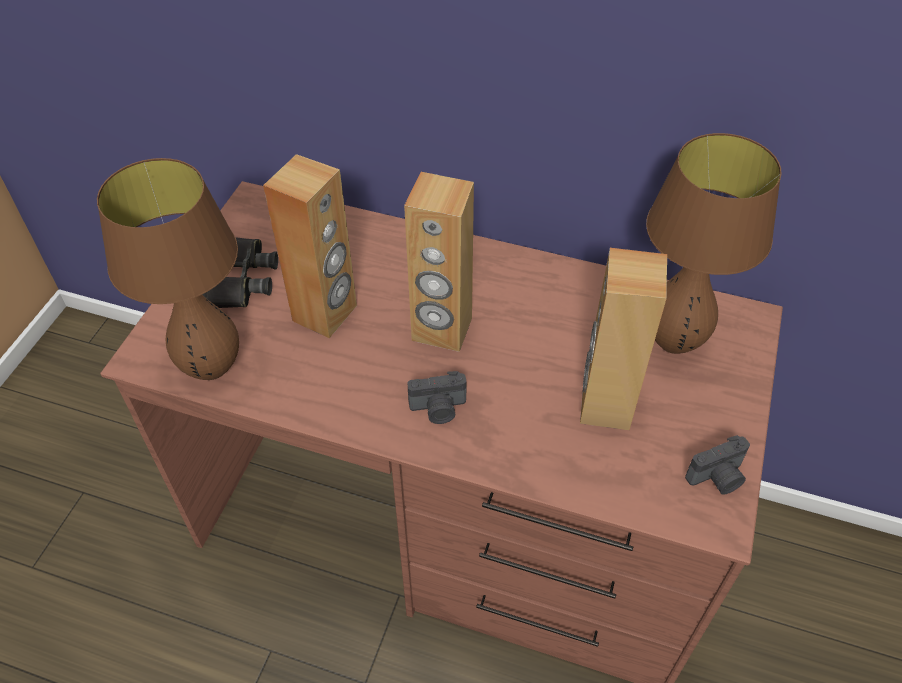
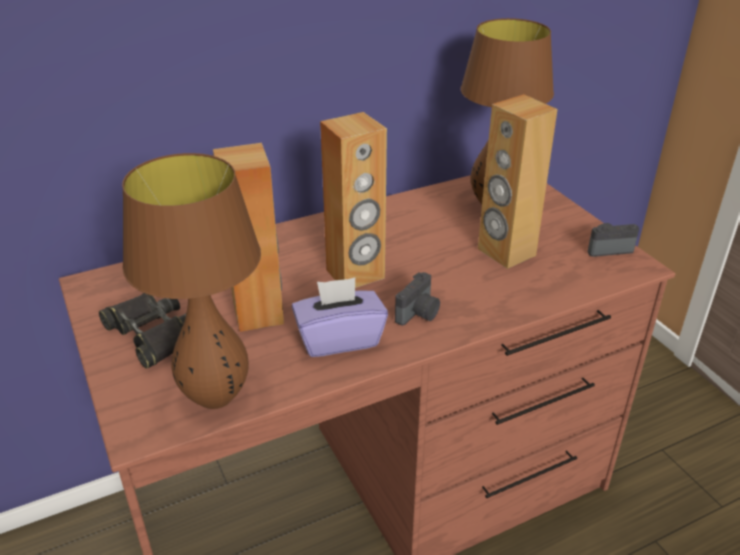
camera: 45 degrees left, 15 degrees down
(349, 384) = (339, 339): none -> purple tissue box
(718, 478) = (607, 248): camera -> camera turned 120 degrees counterclockwise

